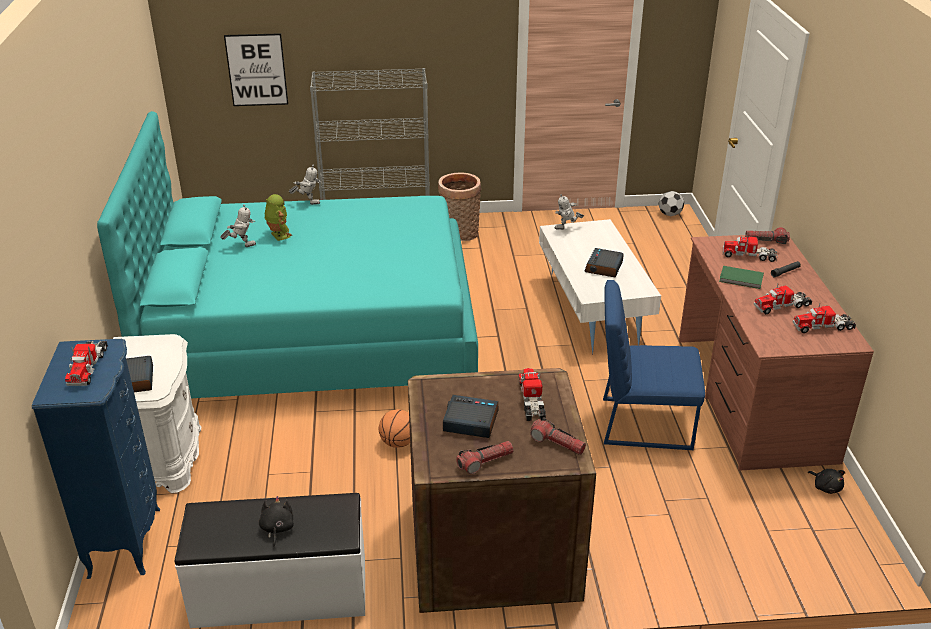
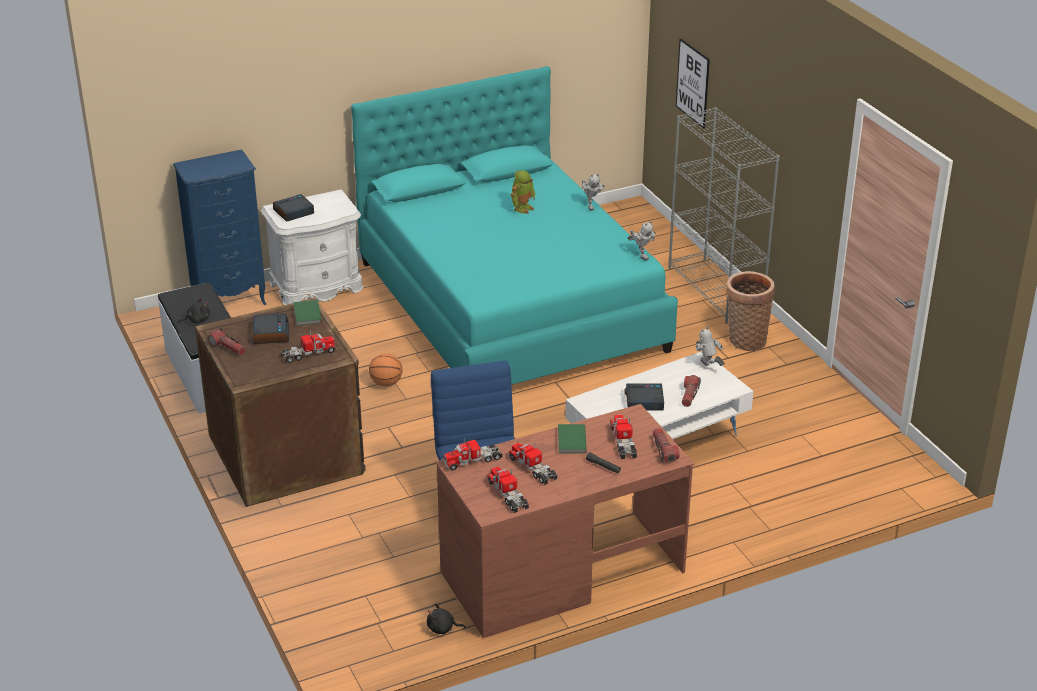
camera: 70 degrees right, 0 degrees up
(88, 367) = (218, 166): toy truck -> toy truck (472, 460)
(241, 245) = (495, 197): toy robot -> toy robot (641, 255)
(442, 388) = (306, 314): none -> green book
(557, 443) = (260, 373): flashlight -> flashlight (689, 395)
(669, 214) = (917, 473): football -> none
(826, 487) = (442, 628): black plush toy -> black plush toy turned 60 degrees clockwise

